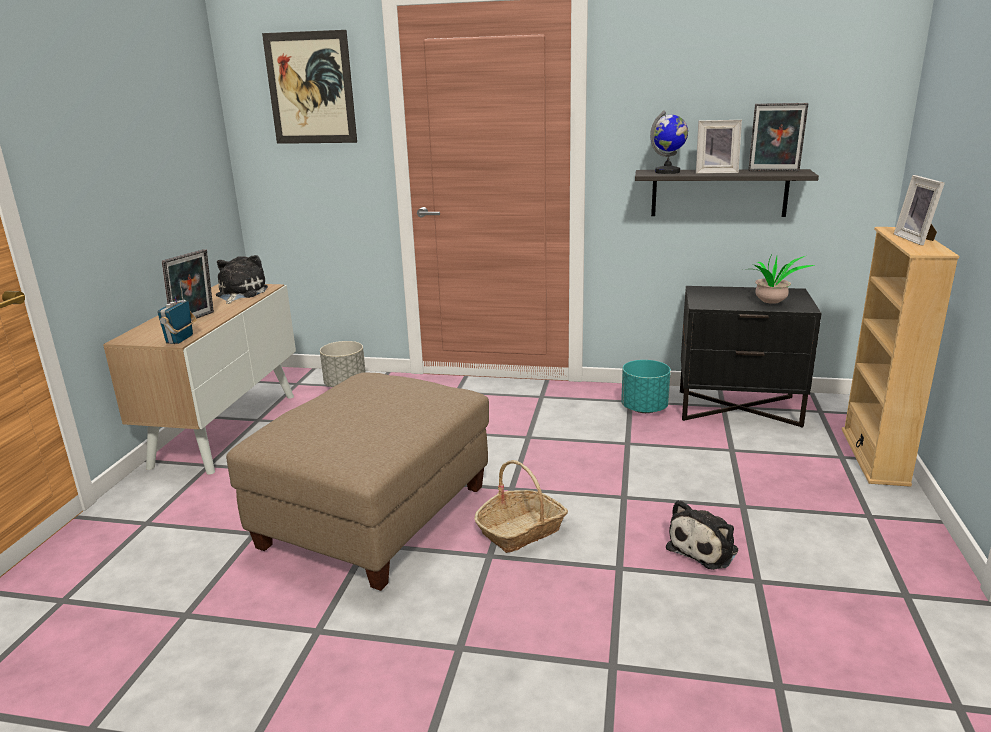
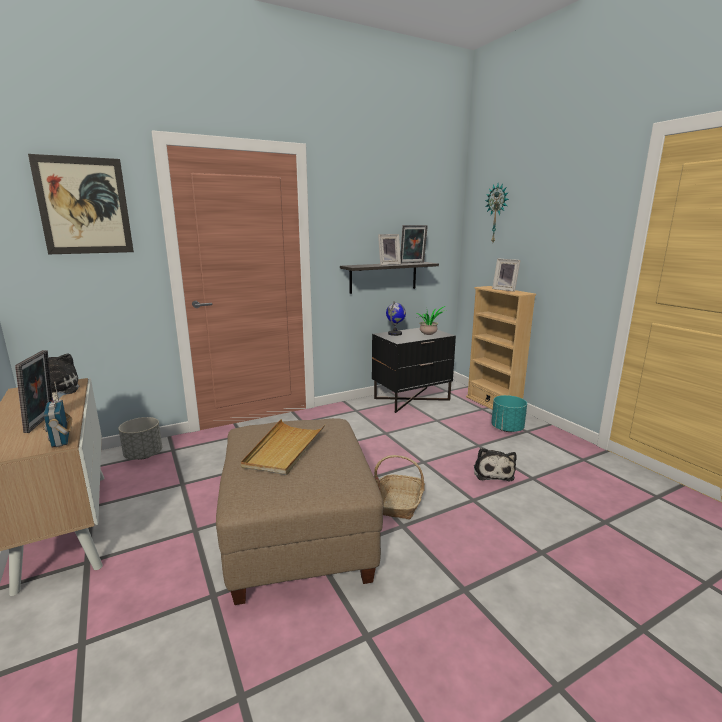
camera: 40 degrees left, 5 degrees down
(355, 406) = (284, 449): none -> beige tray
(644, 408) = (368, 412): turquoise planter -> turquoise planter (507, 429)
(667, 172) = (362, 265): globe -> globe (395, 334)
(951, 81) = (497, 213): none -> wall clock

